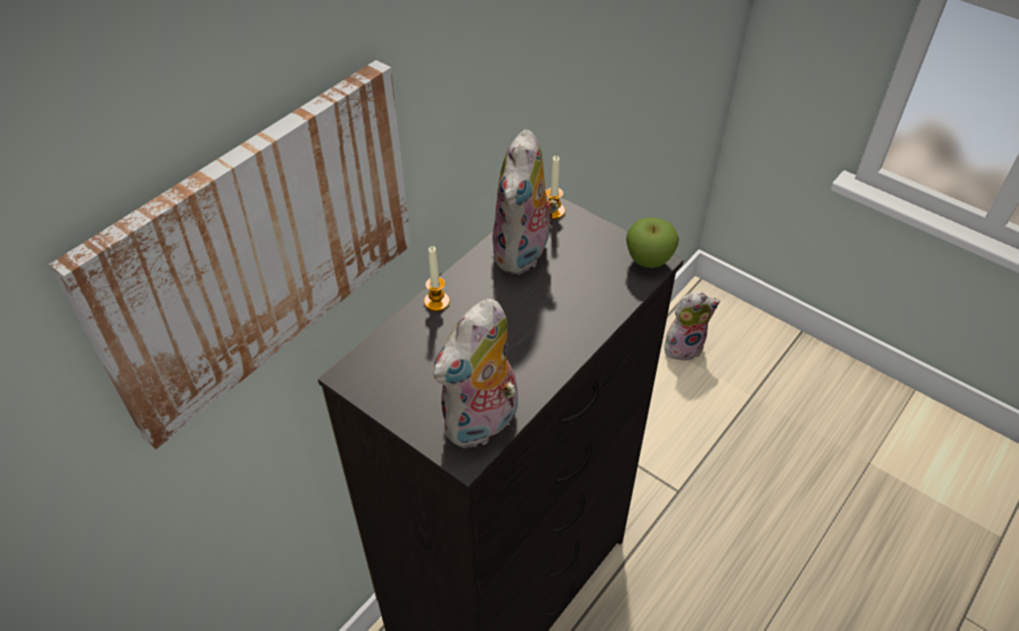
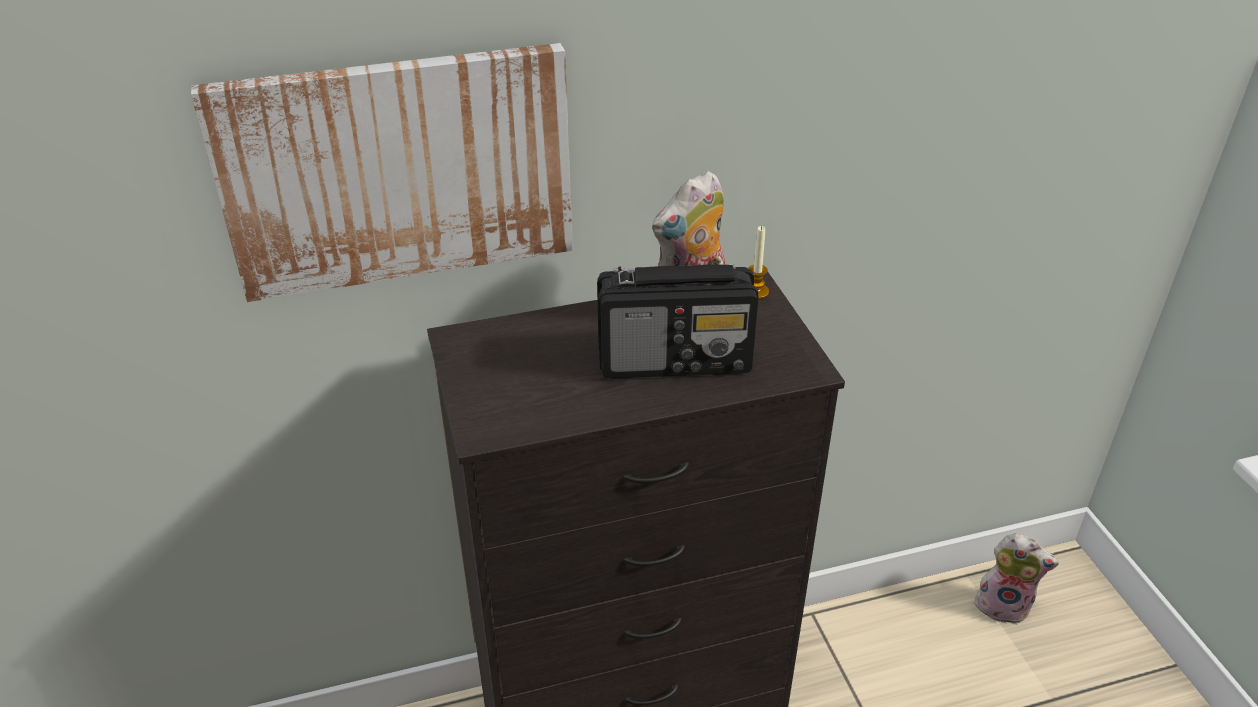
camera: 35 degrees right, 10 degrees down
(437, 302) = (576, 316): candle -> none
(482, 424) = (517, 419): plush toy -> none
(552, 303) = (676, 360): none -> radio
(648, 260) = (807, 367): apple -> none

